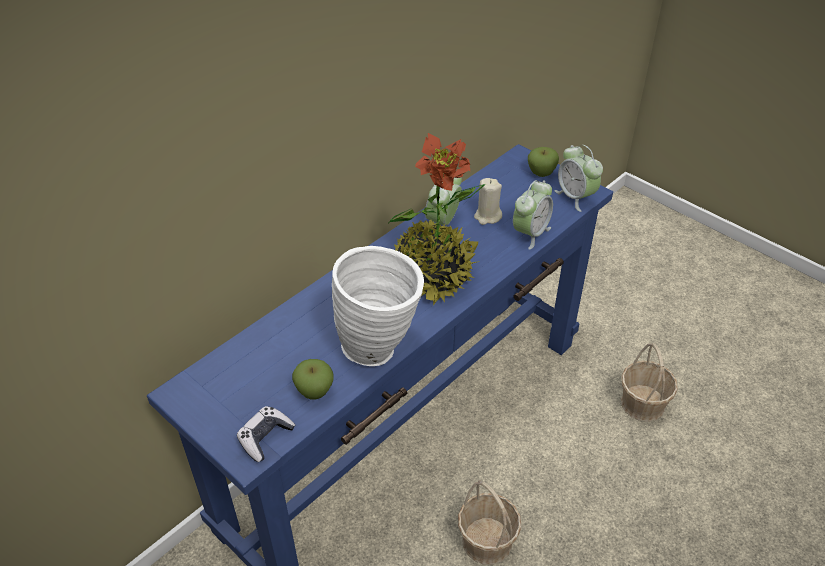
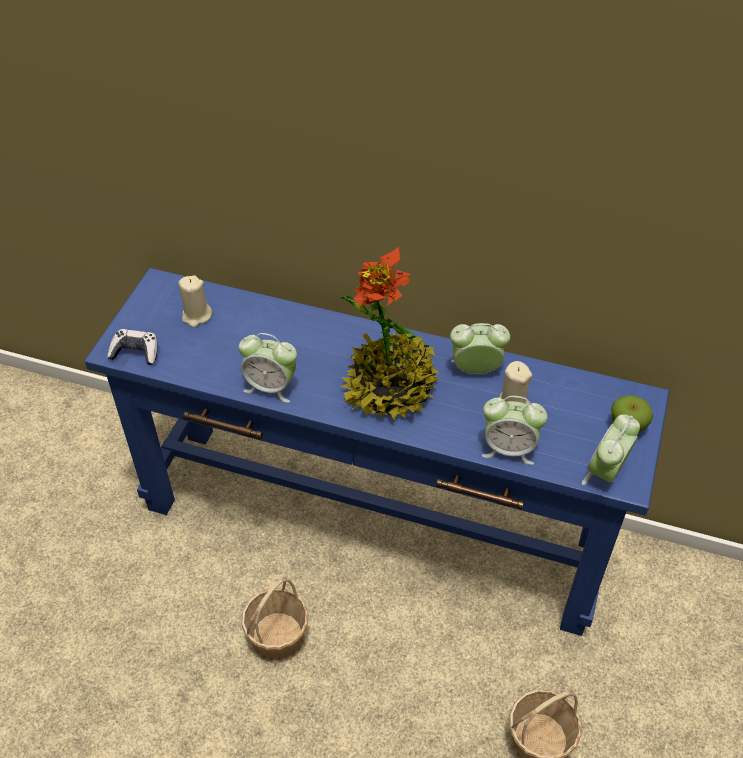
camera: 65 degrees right, 5 degrees up
(250, 375) = (196, 316): none -> beige candle
(314, 392) = (197, 363): apple -> none
(381, 348) = (271, 387): white vase -> alarm clock

